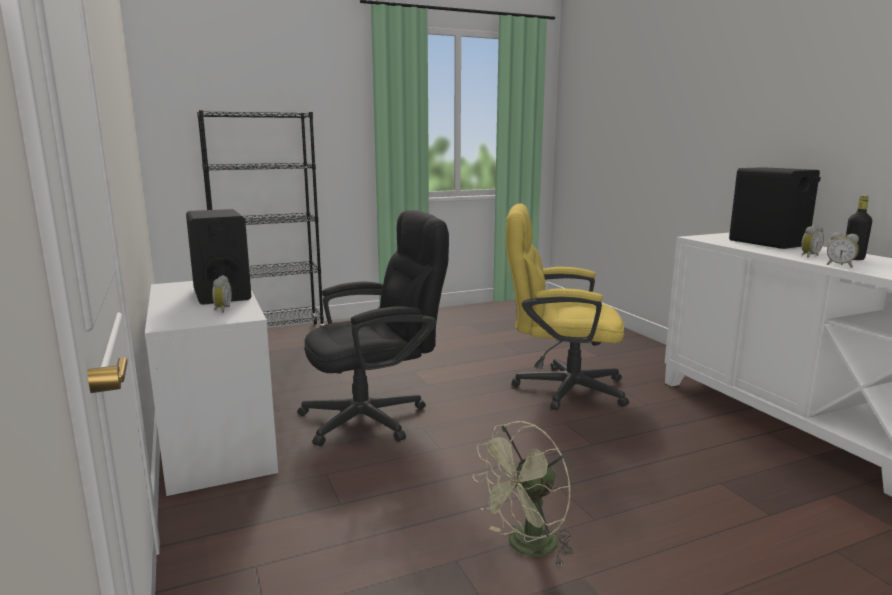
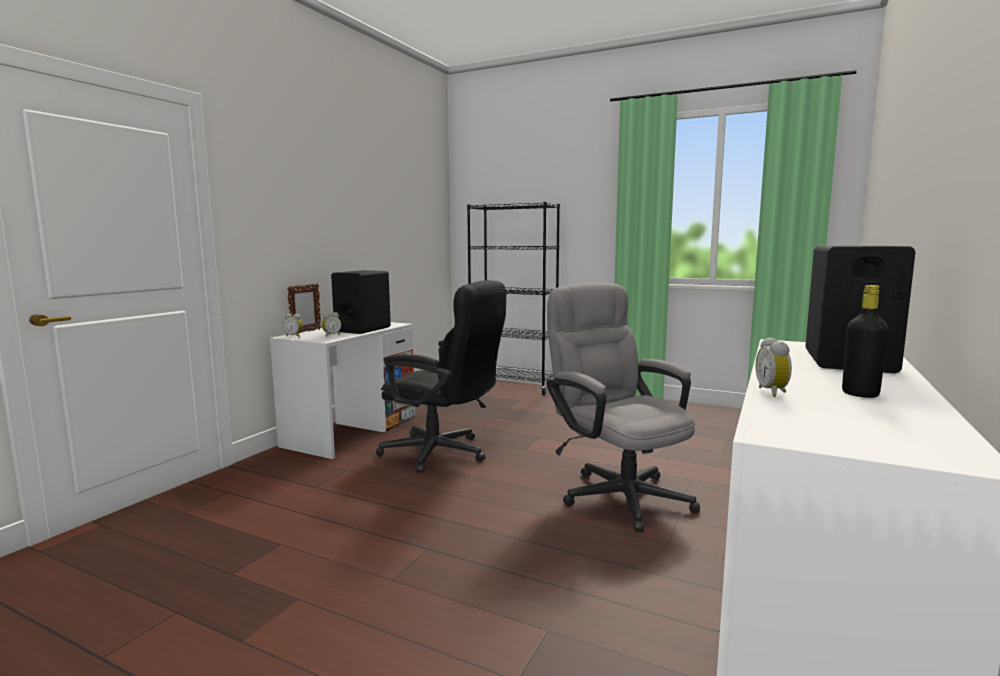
camera: 50 degrees right, 5 degrees down
(157, 314) = (306, 331): none -> picture frame
(526, 547) = (319, 563): green fan -> none
(559, 388) = (617, 493): yellow office chair -> grey office chair
(808, 256) = (803, 378): alarm clock -> alarm clock (294, 336)

